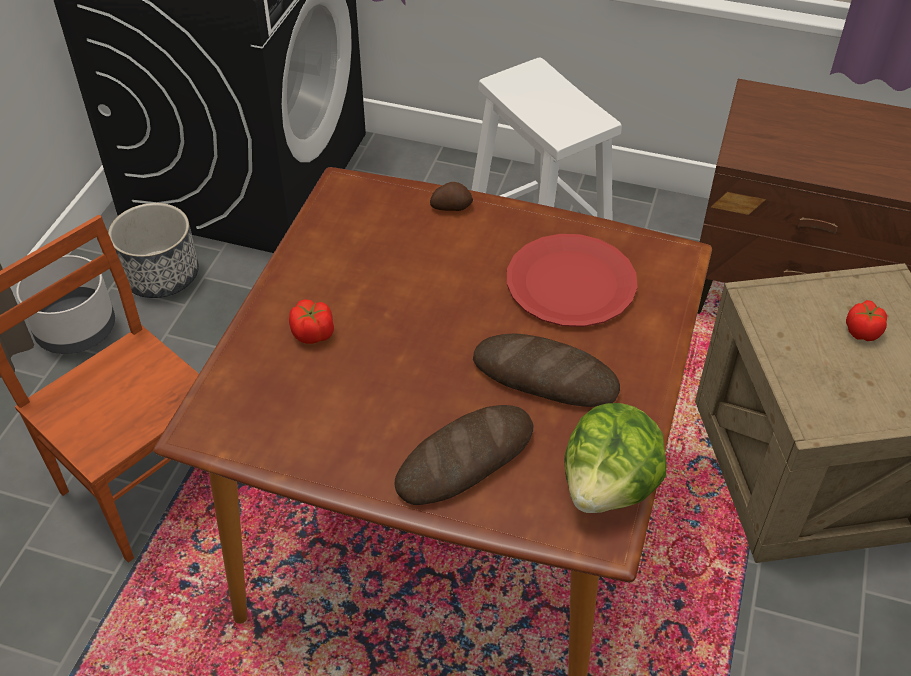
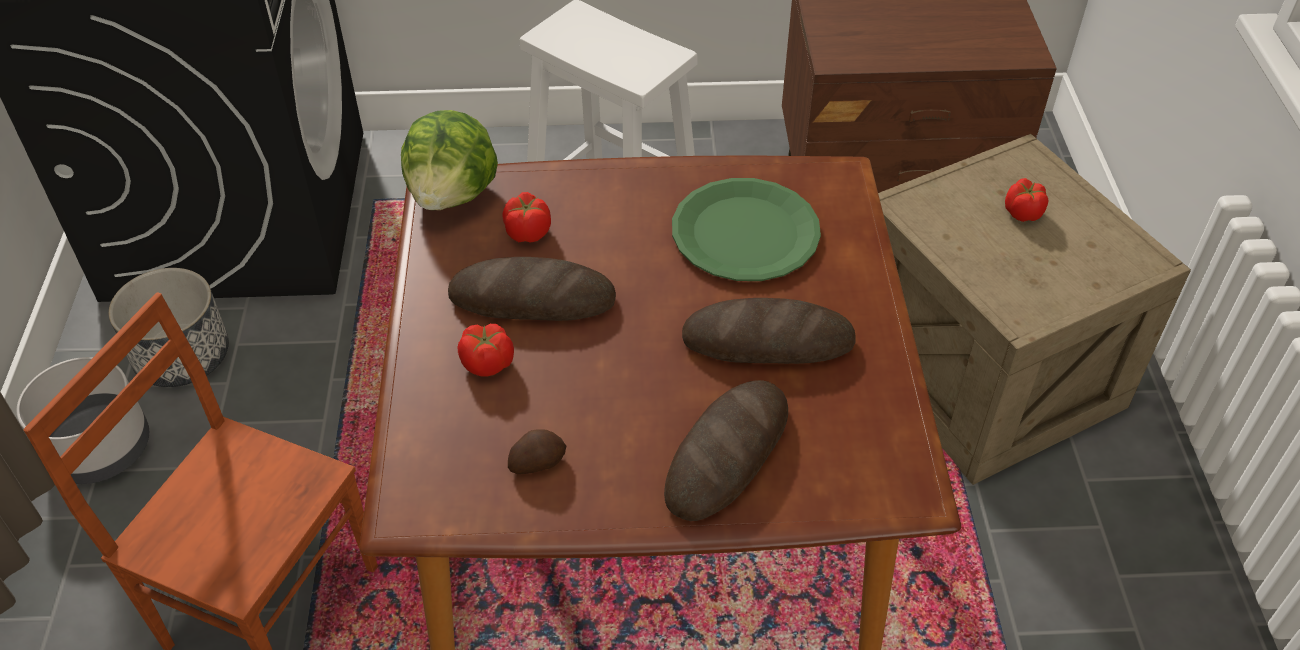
camera: 20 degrees left, 0 degrees up
(372, 292) = (532, 299): none -> bread
(394, 238) = (528, 232): none -> tomato
(451, 206) = (574, 181): potato -> potato (536, 461)
(571, 283) = (745, 233): red plate -> green plate
(609, 486) = (891, 438): lettuce -> lettuce (453, 195)

